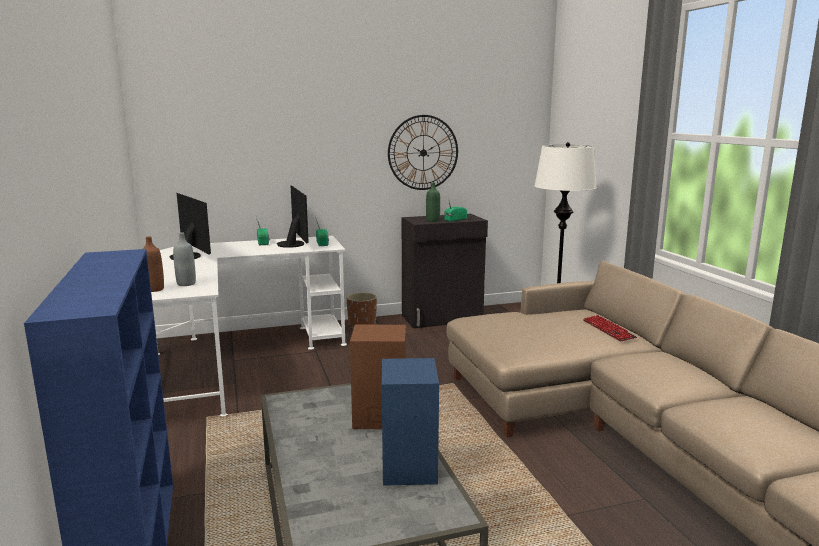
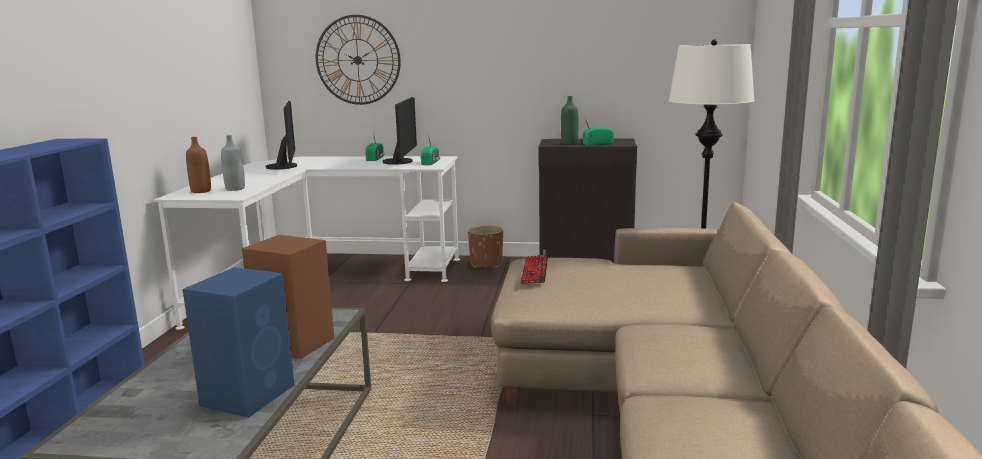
camera: 25 degrees right, 0 degrees up
(423, 152) = (572, 60): wall clock -> wall clock (357, 60)
(608, 329) = (686, 291): keyboard -> keyboard (534, 271)

